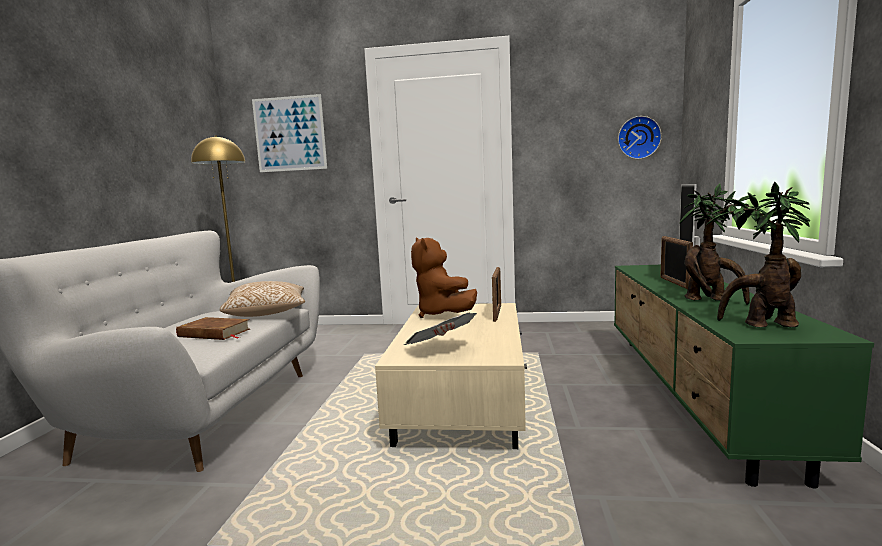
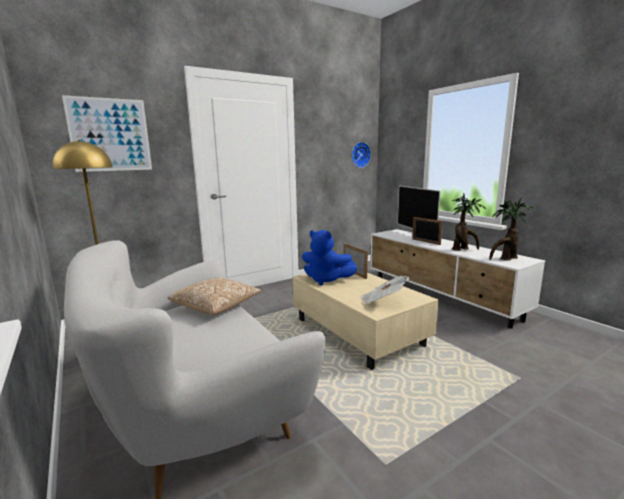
camera: 40 degrees left, 5 degrees up
(214, 333) = (230, 332): brown book -> none
(442, 314) = (326, 280): brown plush toy -> blue plush toy
(692, 394) = (440, 296): green tv stand -> white tv stand

